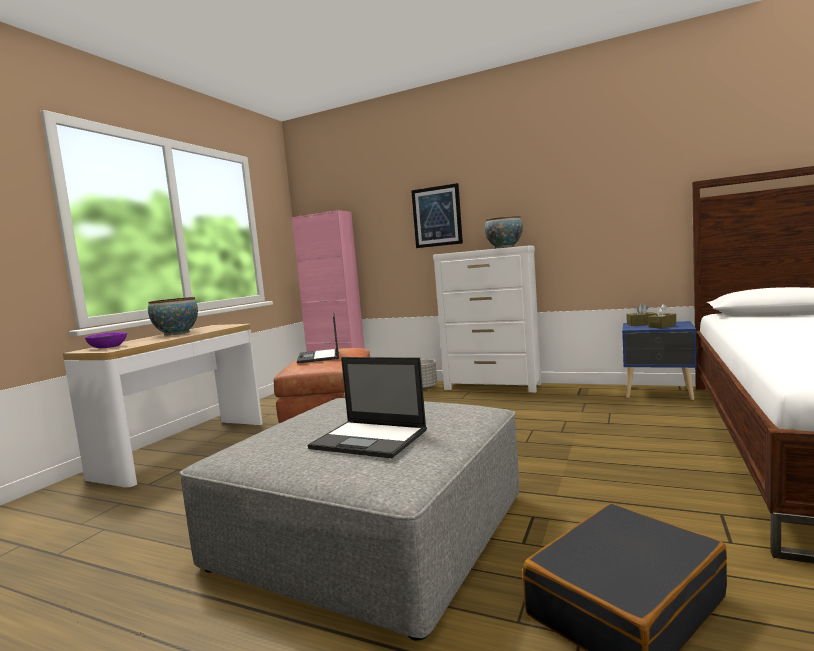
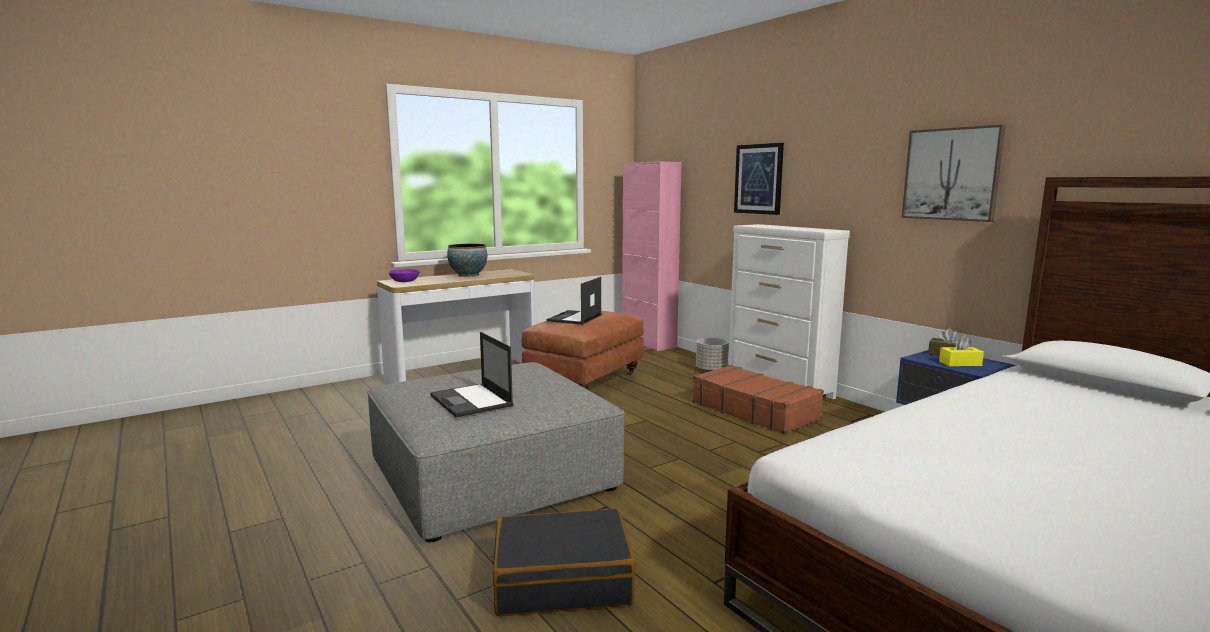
camera: 30 degrees right, 5 degrees up
(504, 247) = (808, 229): bowl -> none
(505, 405) = (754, 410): none -> brown suitcase
(613, 190) = (951, 174): none -> picture
(662, 326) = (960, 363): brown tissue box -> yellow tissue box

